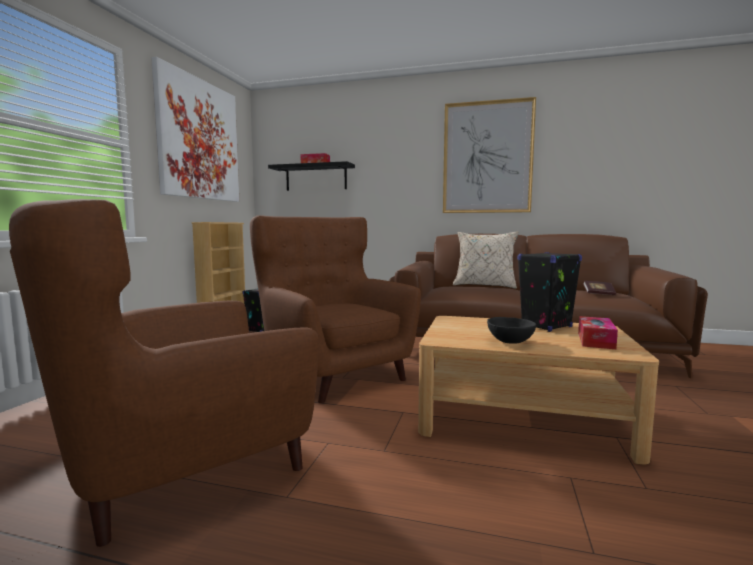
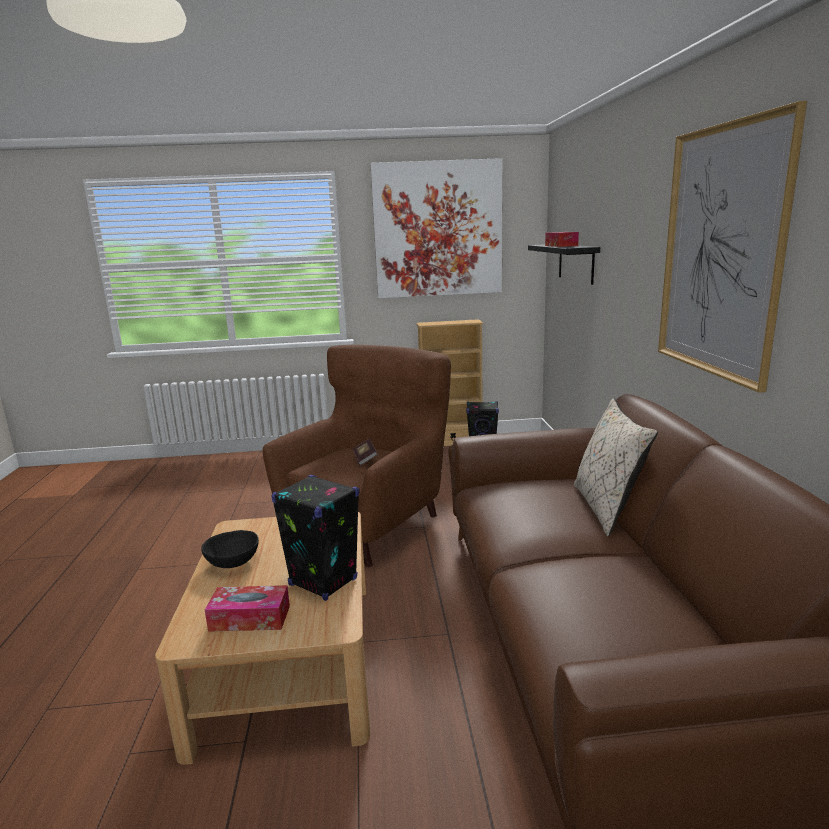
camera: 70 degrees right, 10 degrees up
(180, 467) = (173, 525): brown armchair -> none
(598, 294) = (600, 620): book -> book (365, 458)

